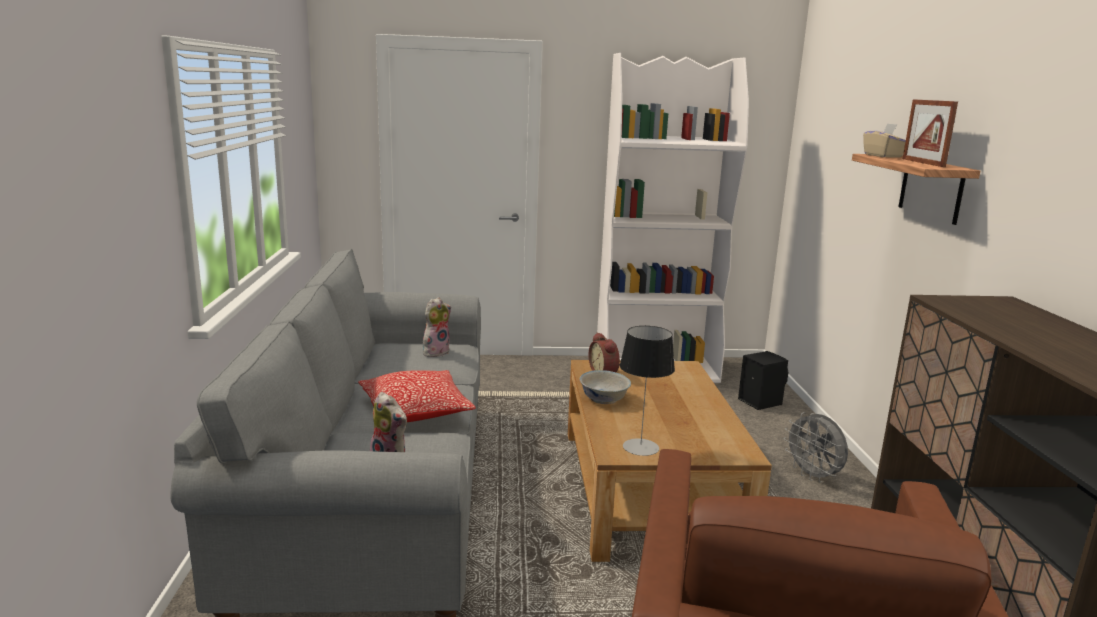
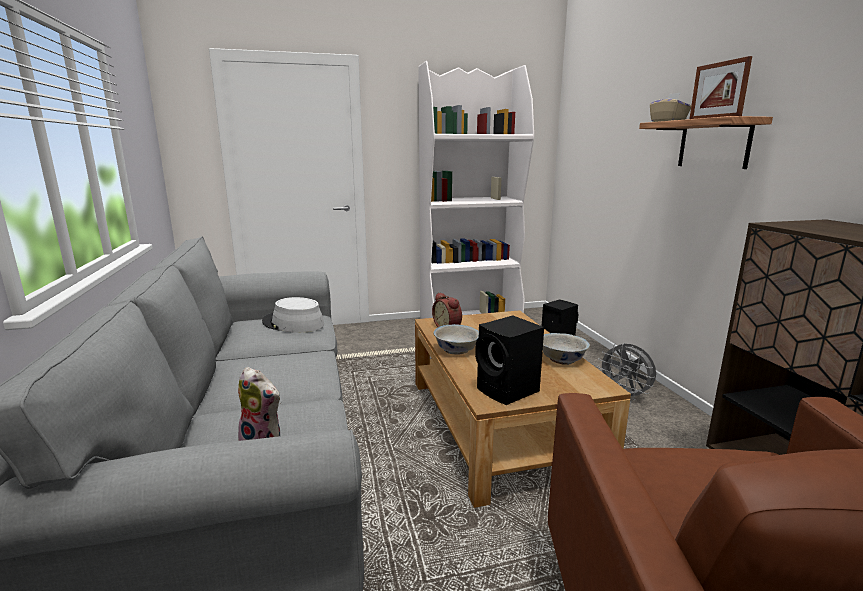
camera: 10 degrees left, 0 degrees up
(415, 411) = (282, 382): pillow -> none
(436, 352) = (293, 323): plush toy -> grey hat
(640, 447) = (508, 391): table lamp -> black speaker
(716, 422) = (561, 359): none -> white bowl

